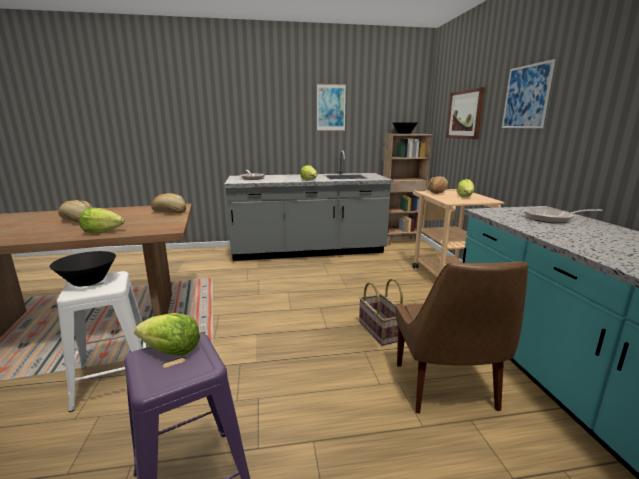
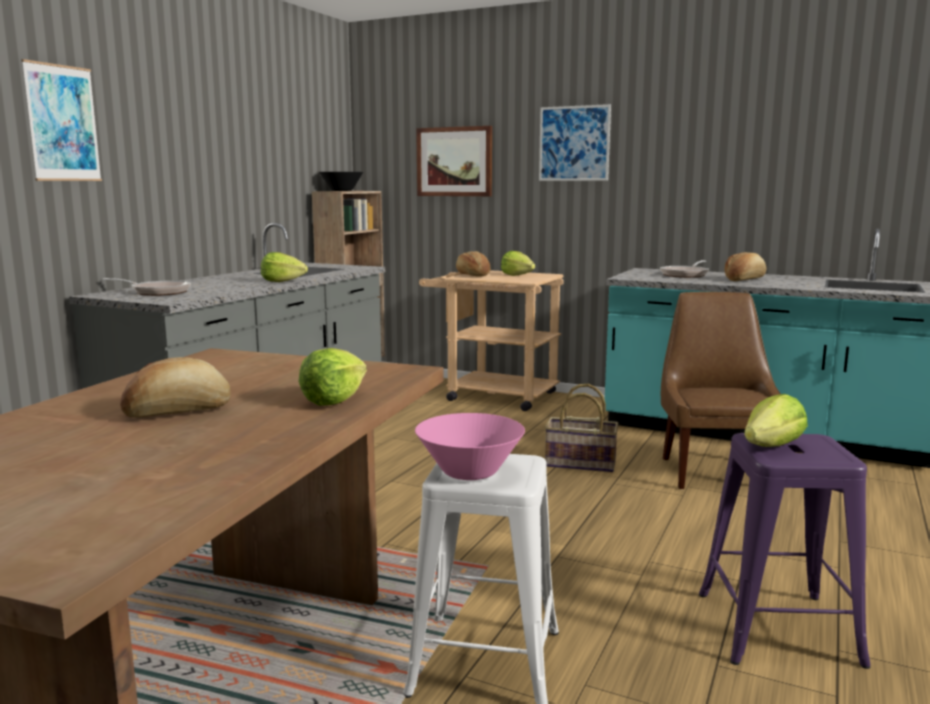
camera: 55 degrees left, 5 degrees down
(88, 281) = (469, 472): black bowl -> pink bowl
(170, 212) = (265, 362): bread -> bread (744, 279)
(331, 107) = (235, 141): picture -> picture (63, 123)
(446, 388) = (716, 472): brown chair -> brown chair turned 120 degrees counterclockwise

